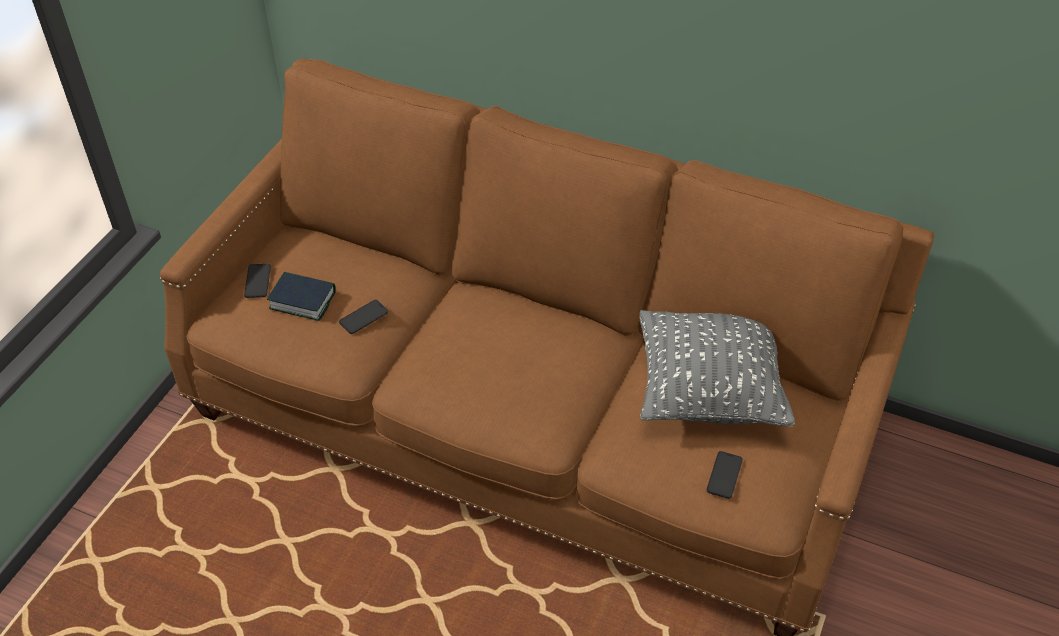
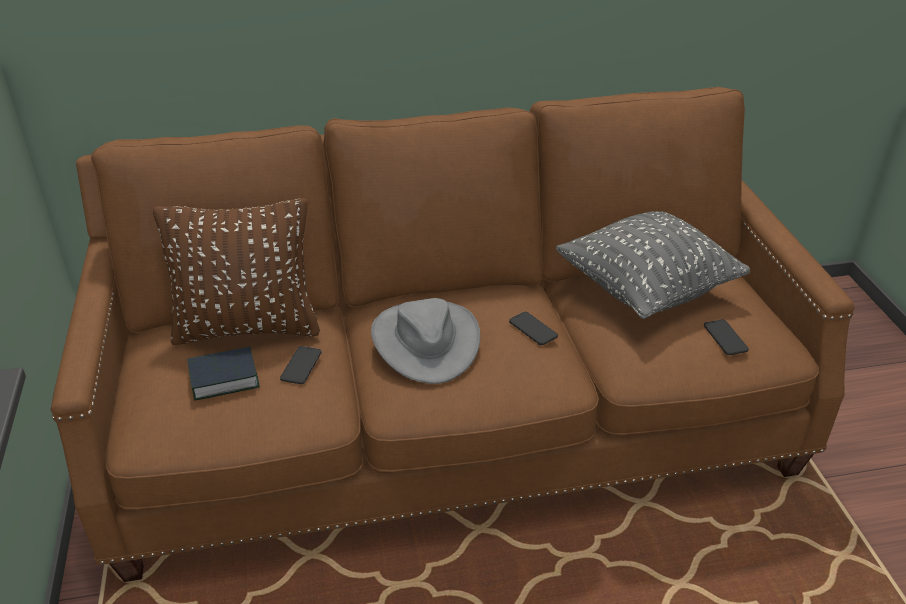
camera: 35 degrees left, 10 degrees down
(257, 281) = (157, 383): phone -> phone (533, 329)
(357, 262) = (248, 327): none -> brown pillow
(472, 344) = (425, 341): none -> grey hat

